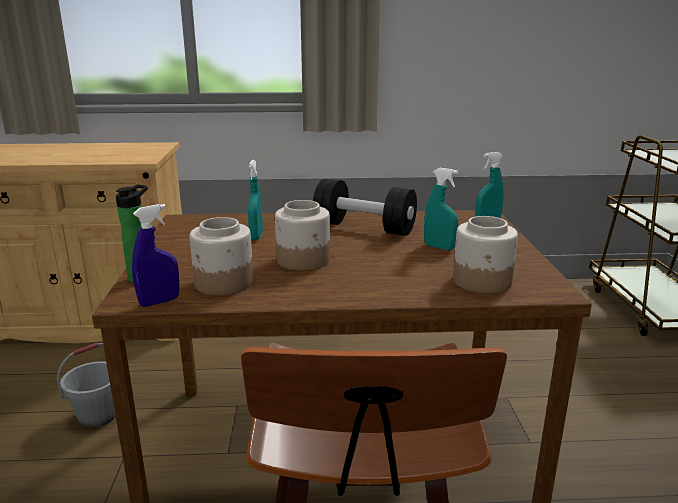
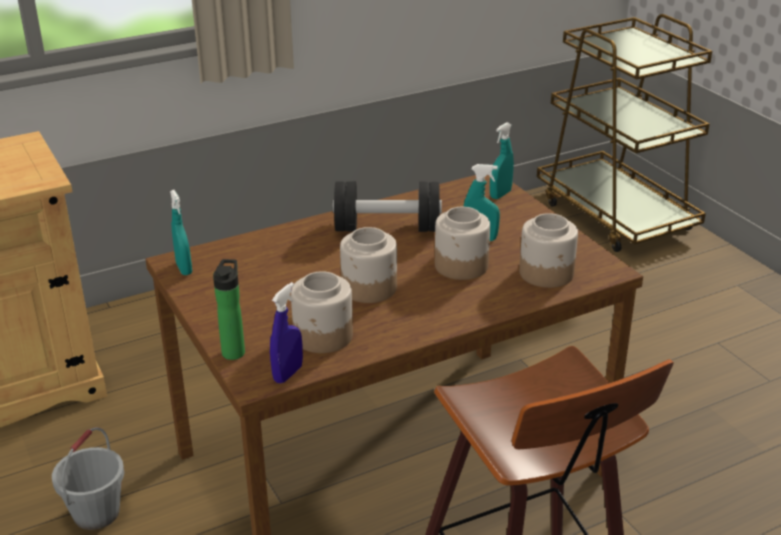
camera: 25 degrees left, 10 degrees up
(256, 236) = (288, 267): turquoise spray bottle -> turquoise spray bottle (184, 269)
(403, 261) = (462, 266): none -> jar

